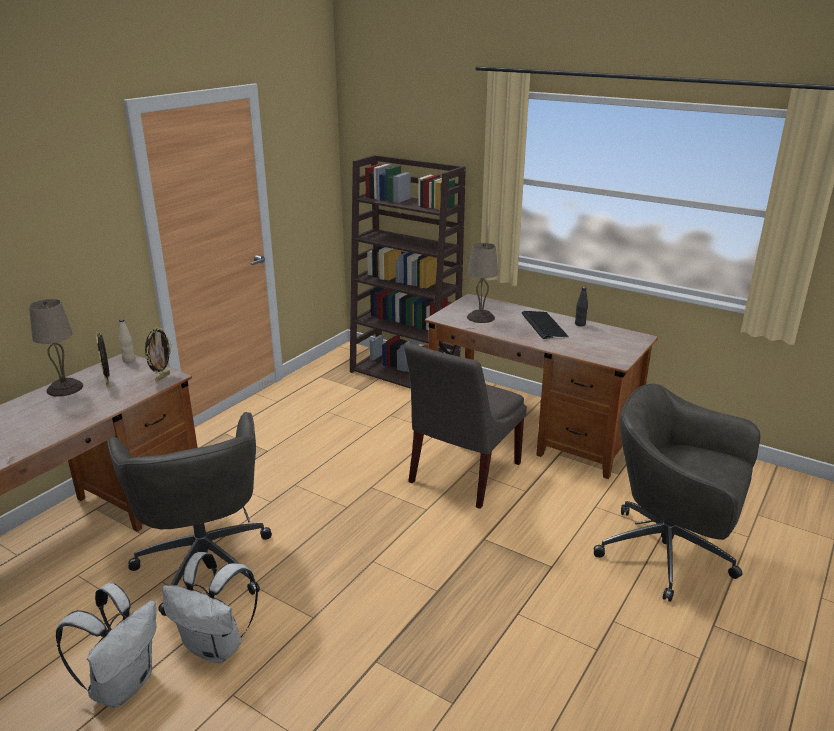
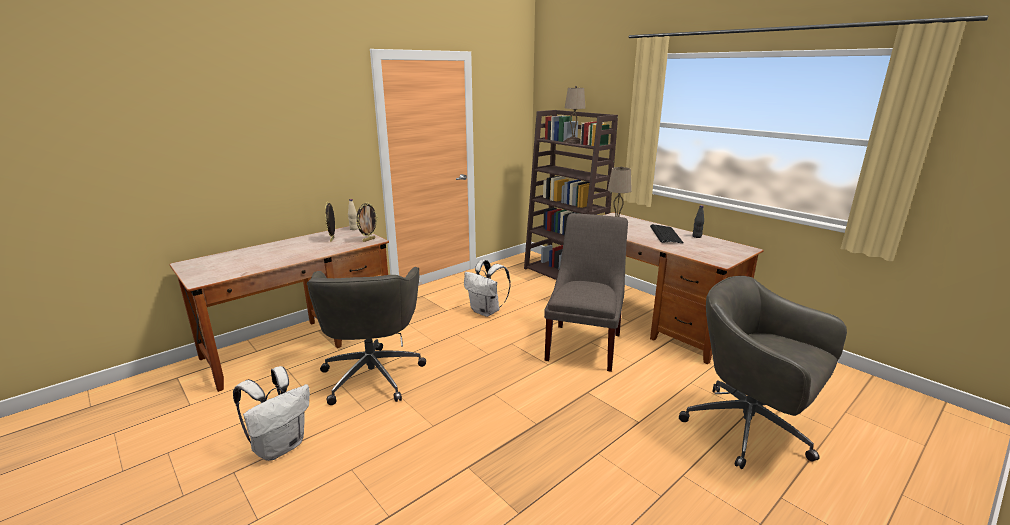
camera: 15 degrees right, 5 degrees down
(65, 388) = (304, 240): beige table lamp -> beige table lamp (573, 142)
(217, 646) = (355, 433): white backpack -> white backpack (486, 311)
(462, 475) = (585, 344): grey chair -> grey chair turned 150 degrees clockwise

